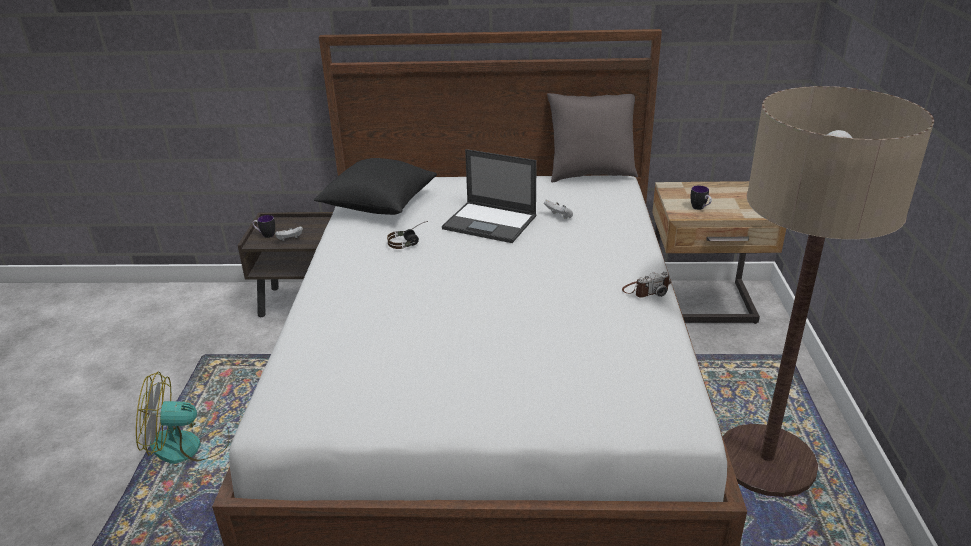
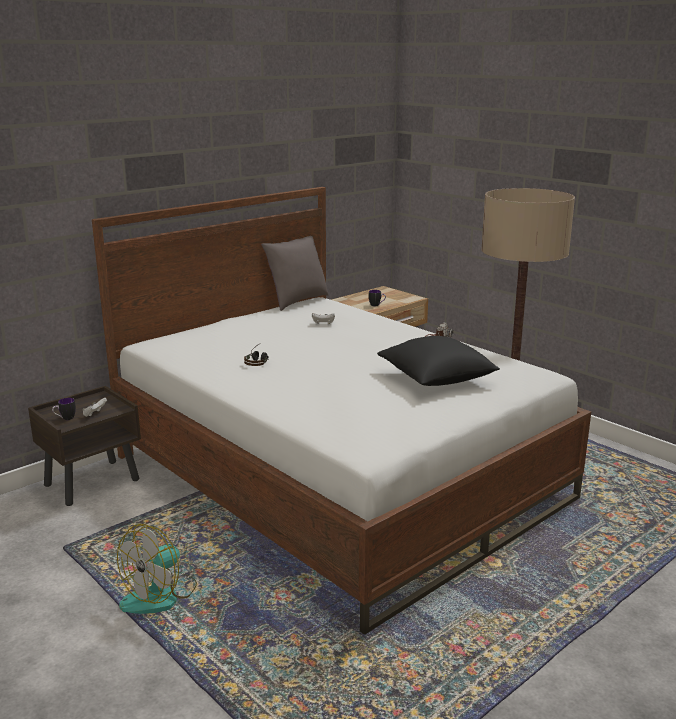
camera: 45 degrees left, 10 degrees down
(378, 205) = (189, 351): black pillow -> black pillow (436, 379)
(491, 222) = (288, 338): laptop -> none

